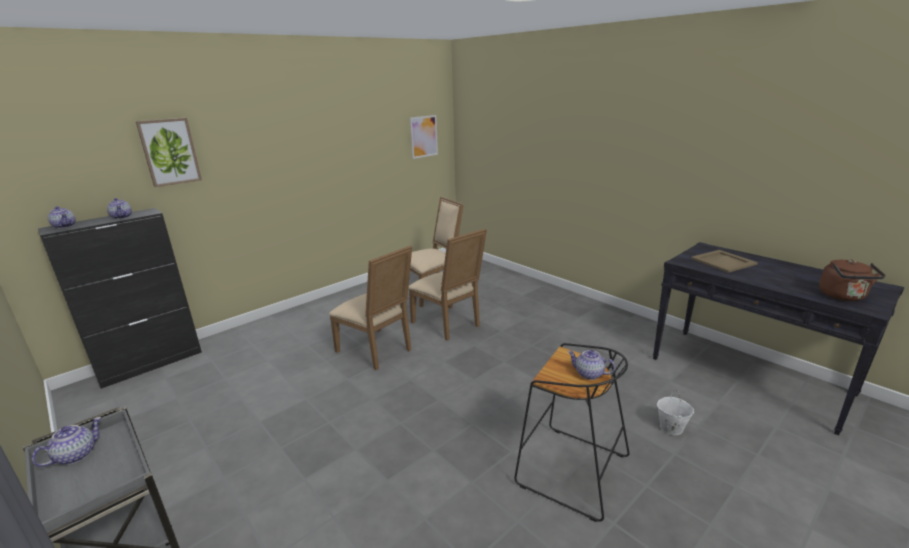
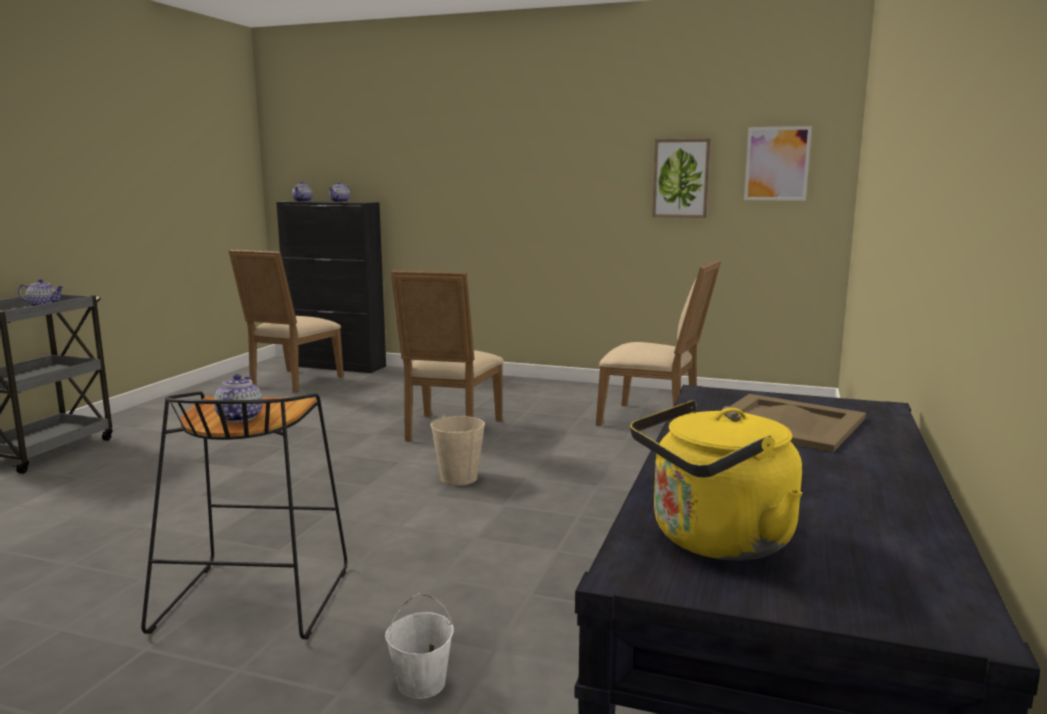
camera: 60 degrees right, 10 degrees down
(170, 152) = (404, 144): picture -> picture (681, 178)
(449, 325) = (568, 451): beige chair -> beige chair (292, 382)
(456, 365) = (459, 478): none -> beige bucket
(843, 296) = (714, 541): brown kettle -> yellow kettle

